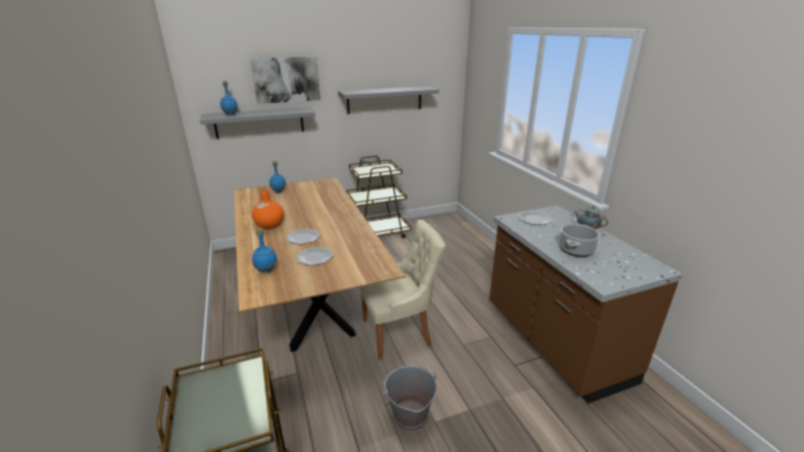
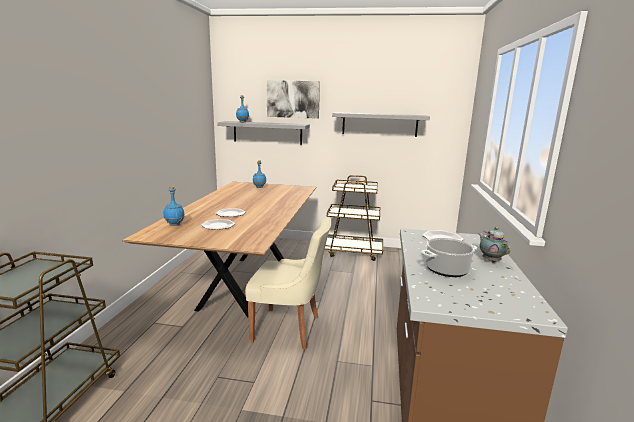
camera: 30 degrees right, 10 degrees down
(269, 225) = (221, 202): orange vase -> none
(410, 416) = (225, 395): grey bucket -> none

